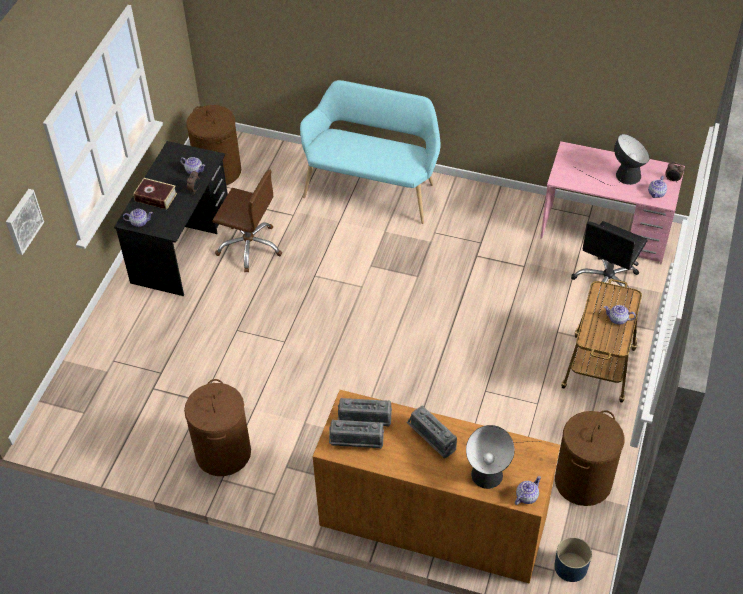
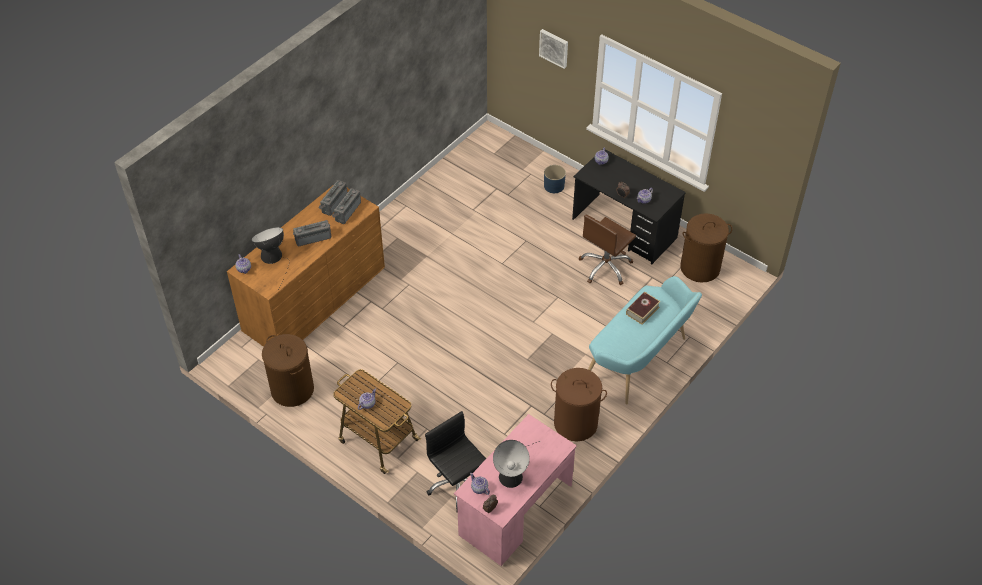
camera: 110 degrees right, 0 degrees up
(156, 197) = (623, 174): book -> book (642, 310)
(223, 453) = (425, 211): brown laundry basket -> brown laundry basket (575, 423)
(570, 567) = (237, 356): blue planter -> blue planter (553, 186)

